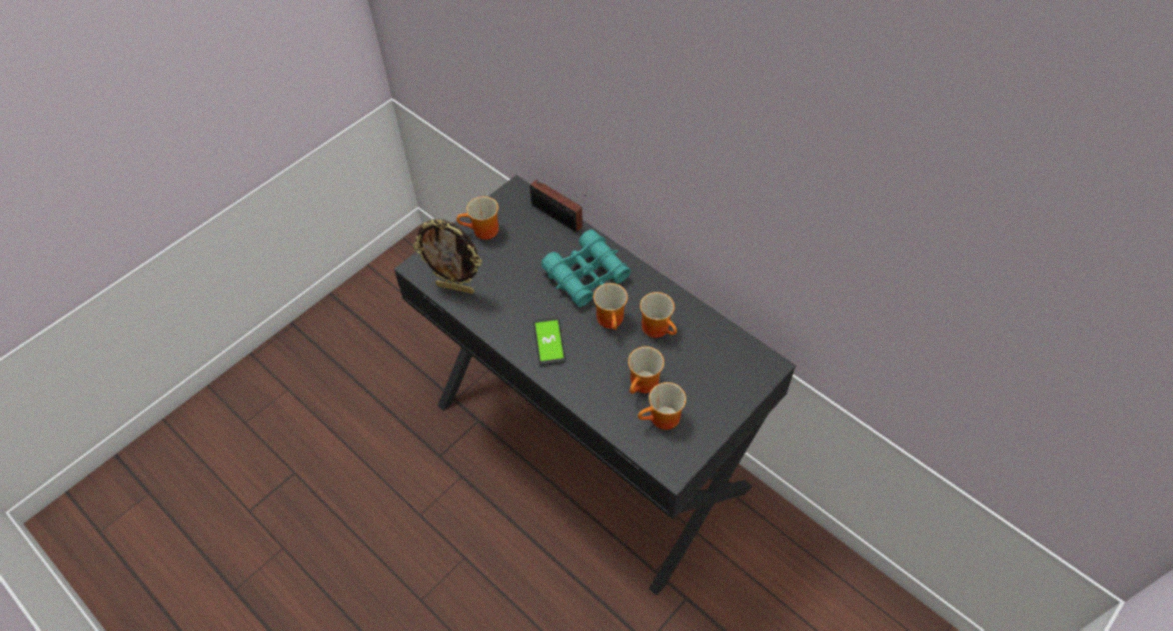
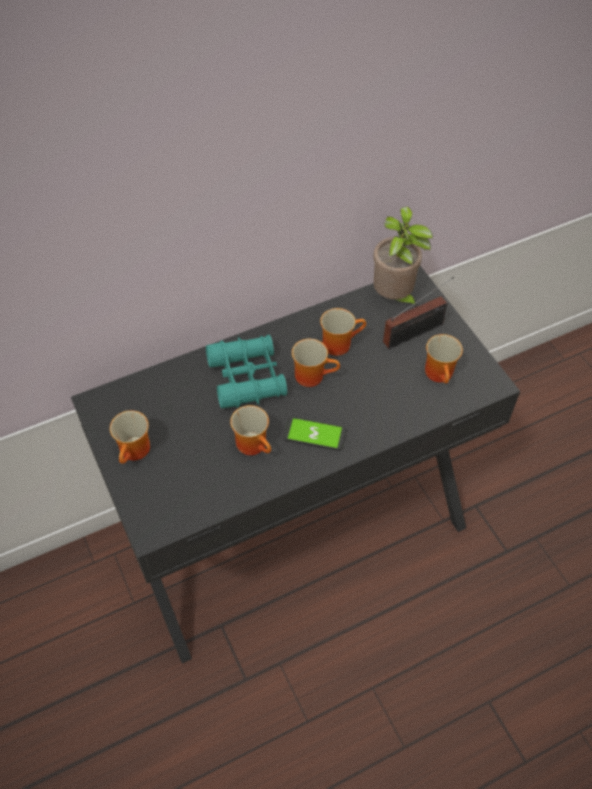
camera: 70 degrees left, 0 degrees up
(456, 288) = (201, 499): picture frame -> none
(559, 218) = (158, 377): radio -> radio (416, 332)
(644, 385) = (398, 374): mug -> mug (255, 444)
(738, 355) = (394, 298): none -> potted plant

